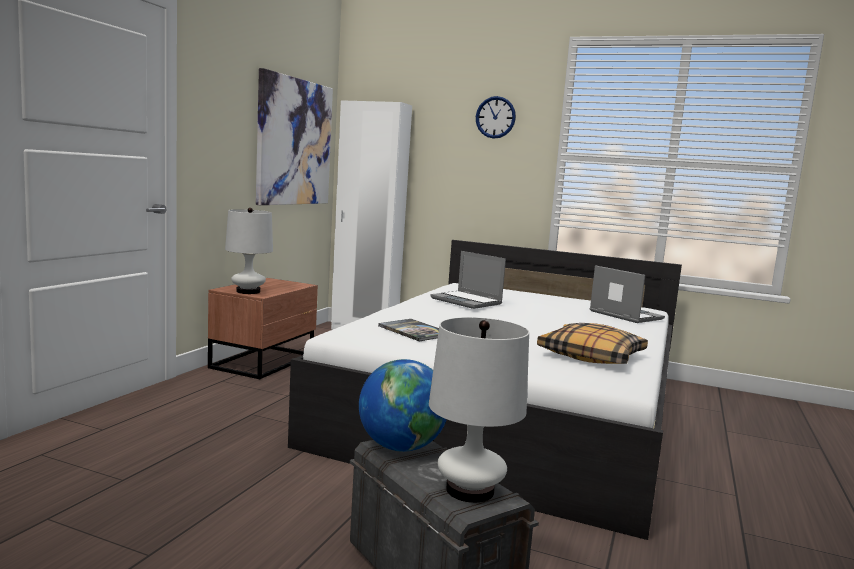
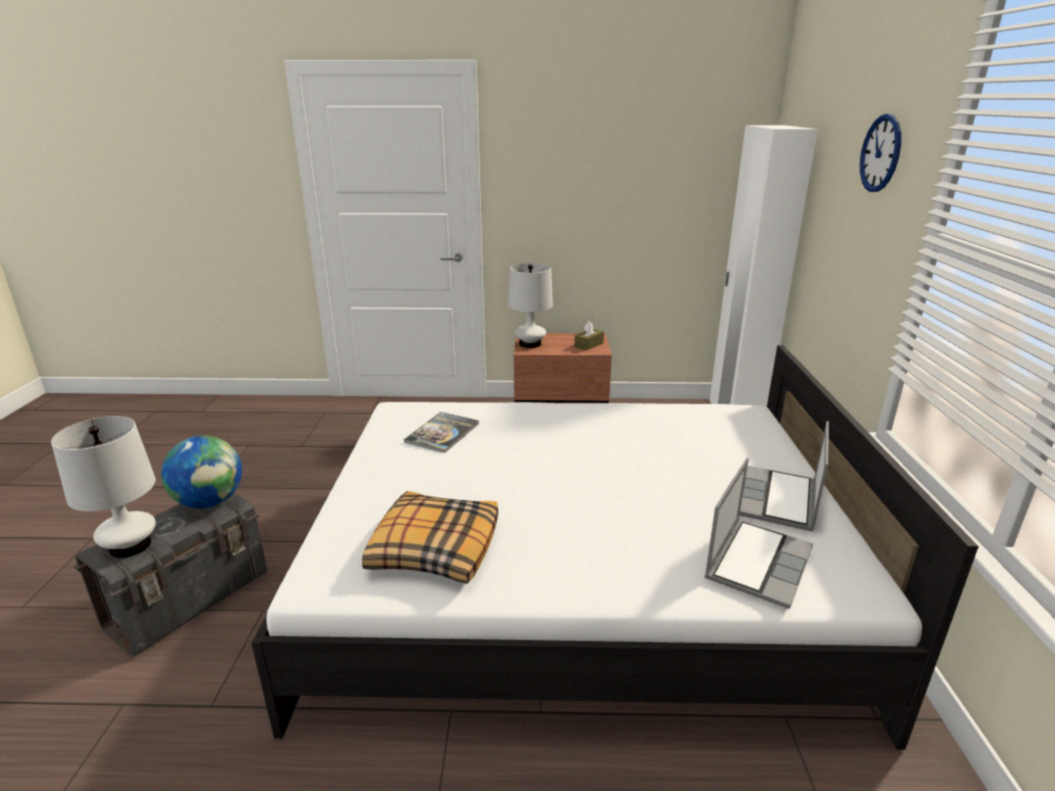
camera: 70 degrees right, 15 degrees up
(285, 284) = (588, 345): none -> brown tissue box
(294, 142) = (670, 185): picture -> none
(467, 301) = (626, 431): laptop -> laptop (779, 501)

